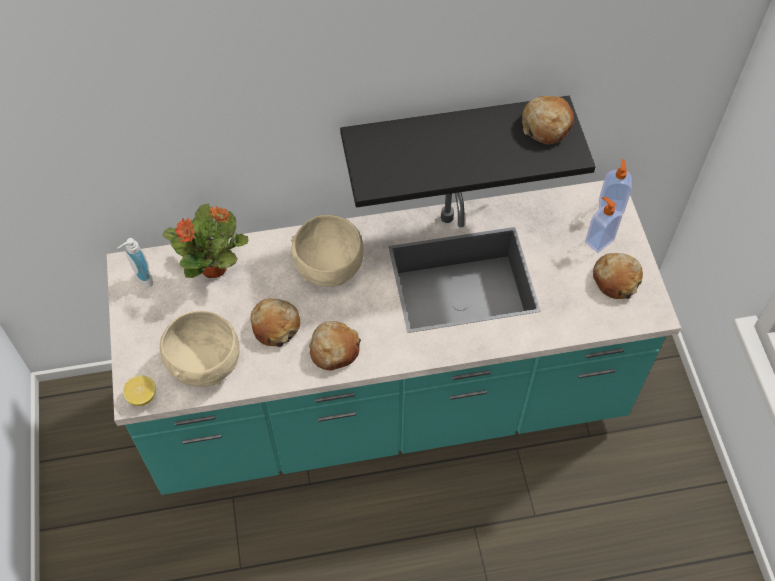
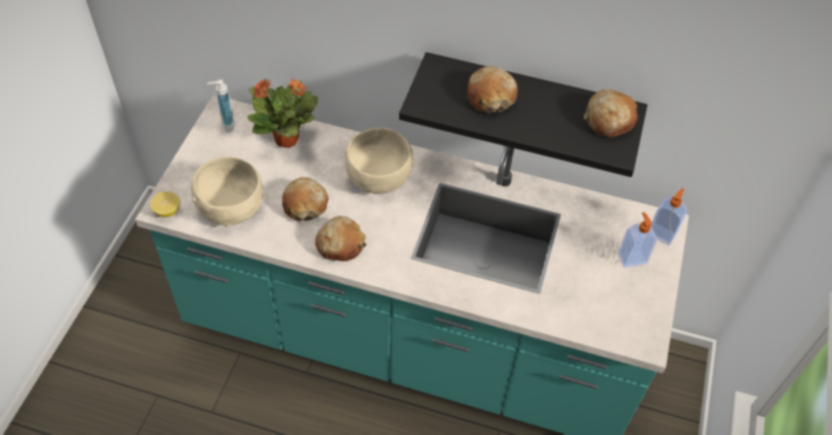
camera: 25 degrees right, 5 degrees down
(616, 280) = (627, 298): bread -> bread (490, 96)

